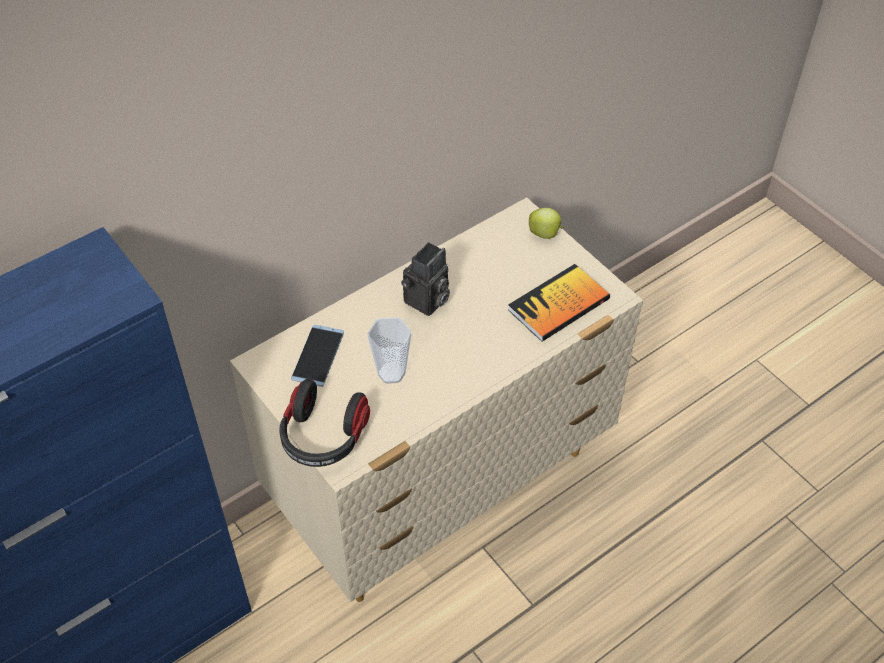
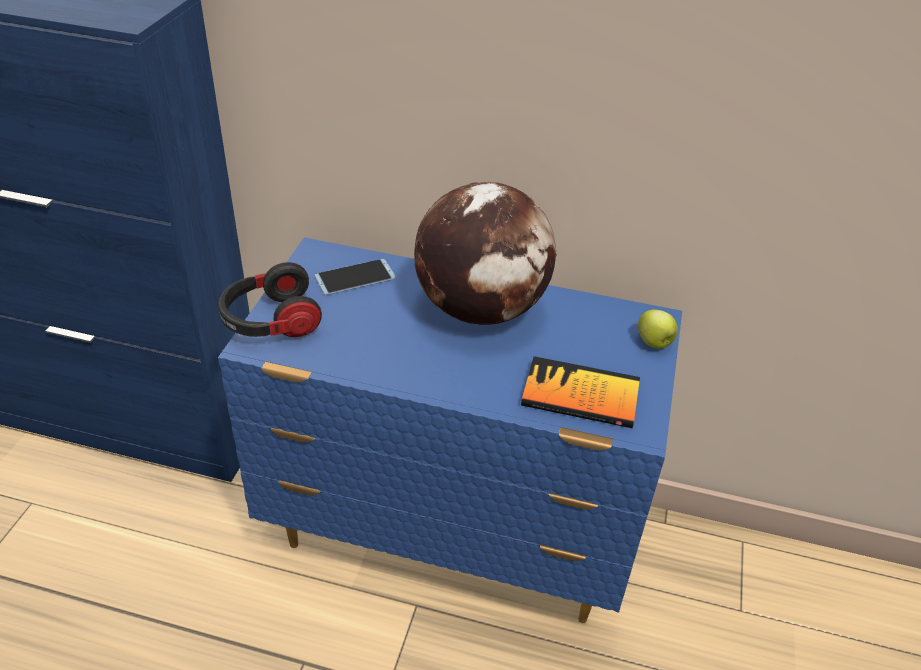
camera: 50 degrees right, 10 degrees down
(391, 373) = (379, 326): cup -> none
(426, 302) = (481, 309): camera -> globe
(443, 486) = (452, 537): beige dresser -> blue dresser

